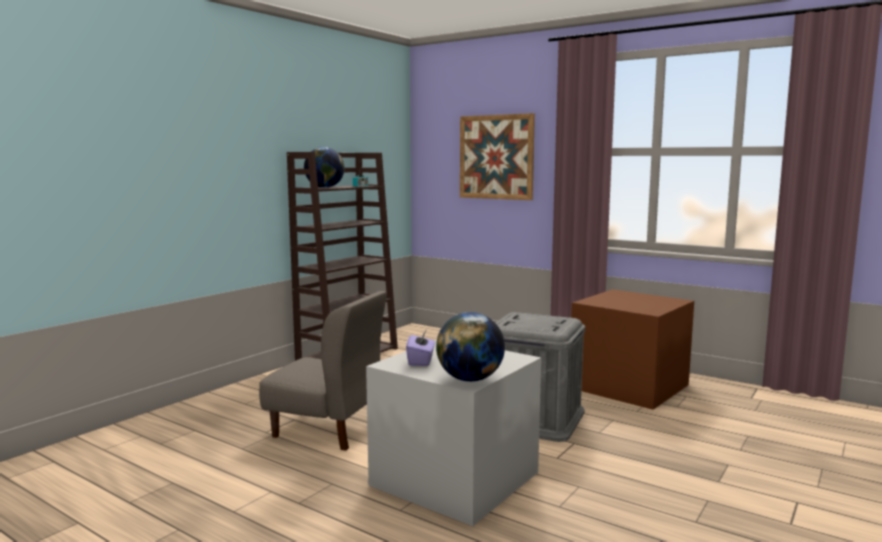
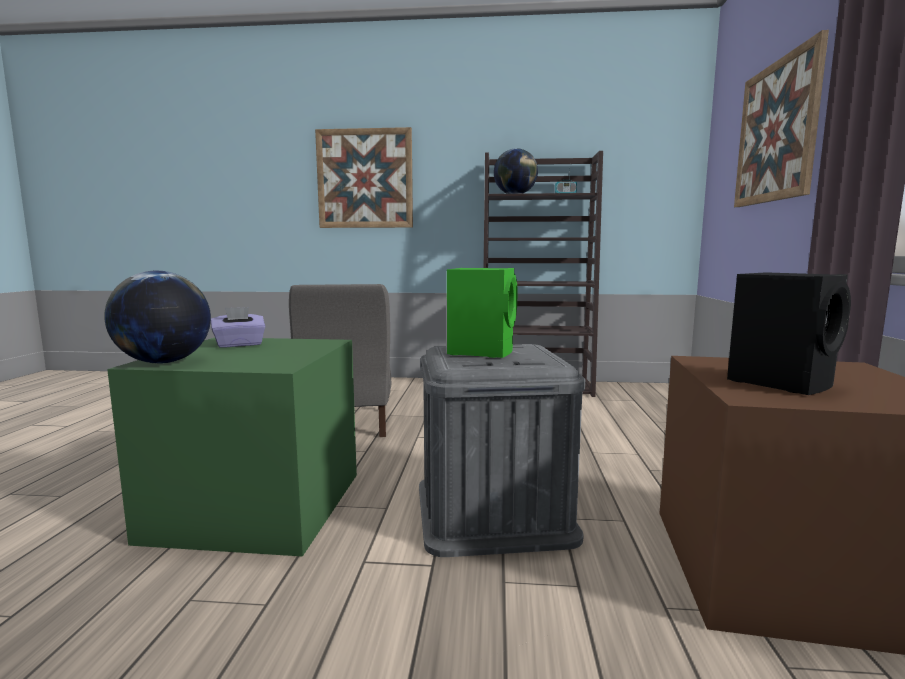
camera: 60 degrees right, 0 degrees up
(177, 170) = (365, 179): none -> picture
(457, 478) = (259, 507): grey storage box -> green storage box
(524, 322) = (482, 351): none -> green speaker
(634, 304) = (782, 382): none -> black speaker

